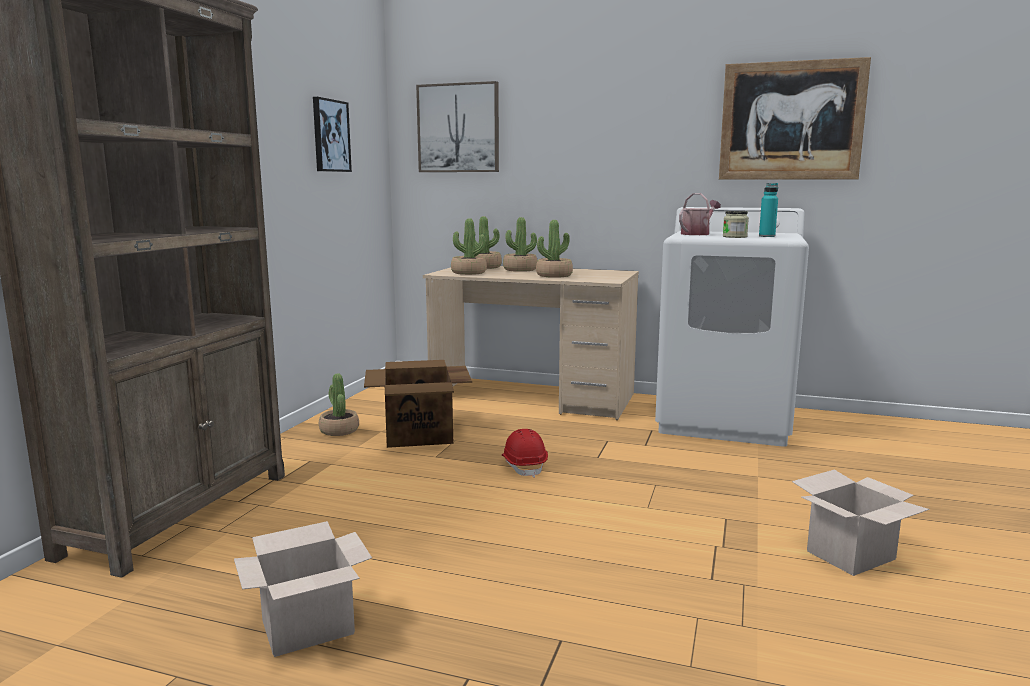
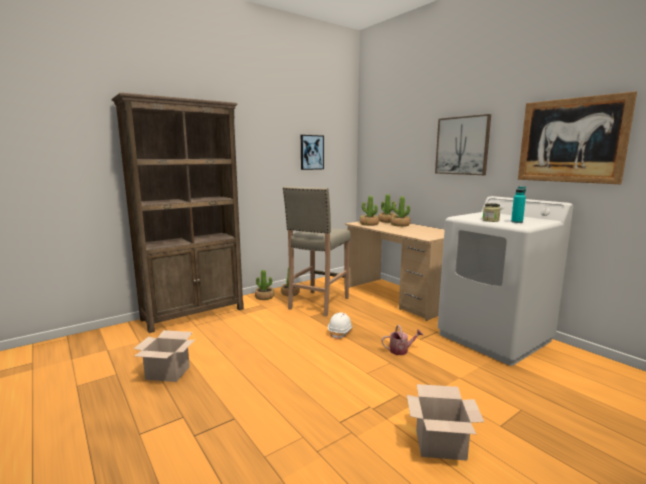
camera: 35 degrees right, 0 degrees up
(418, 435) = (318, 304): cardboard box -> beige stool
(458, 128) = (385, 145): picture -> picture (462, 145)
(524, 466) = (340, 332): red hard hat -> white hard hat
(554, 275) = (406, 231): potted plant -> potted plant (264, 297)
(697, 234) = (479, 215): watering can -> watering can (401, 350)

